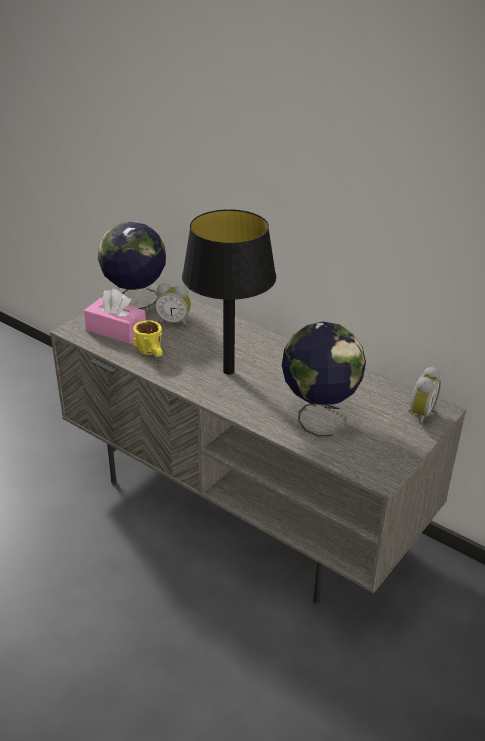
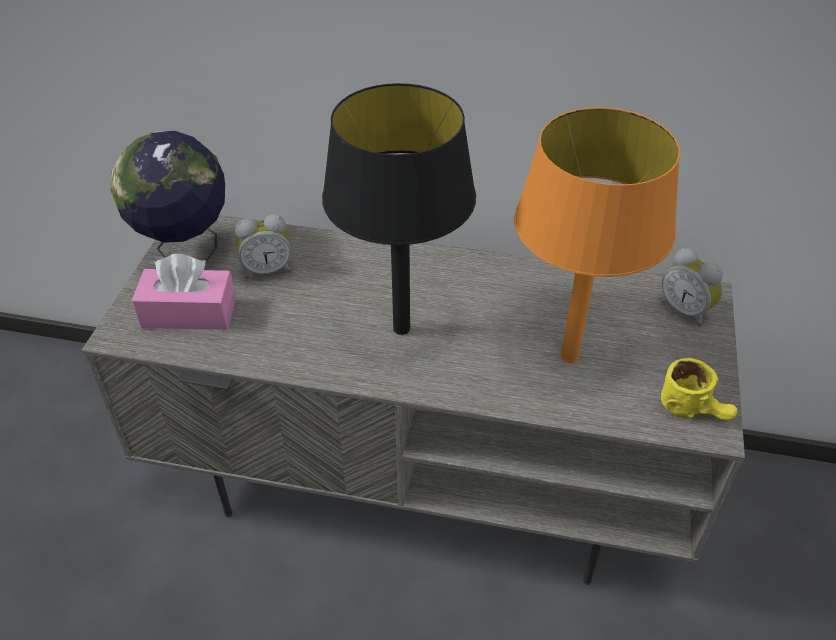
camera: 25 degrees left, 10 degrees up
(153, 353) = (273, 335): yellow mug -> yellow mug (695, 410)
(319, 414) = (568, 356): globe -> orange table lamp
(419, 414) = (686, 310): alarm clock -> alarm clock turned 135 degrees clockwise

